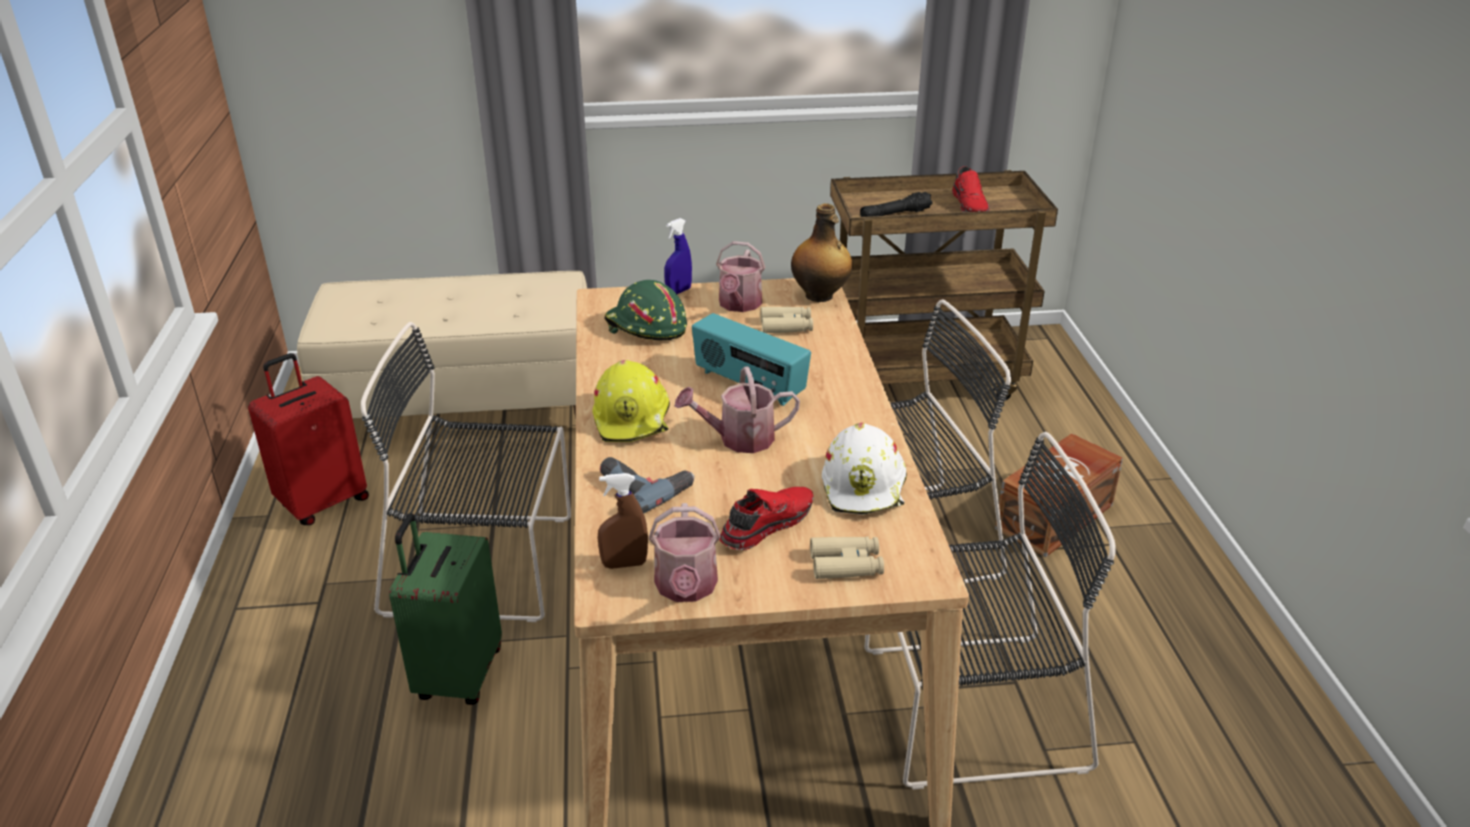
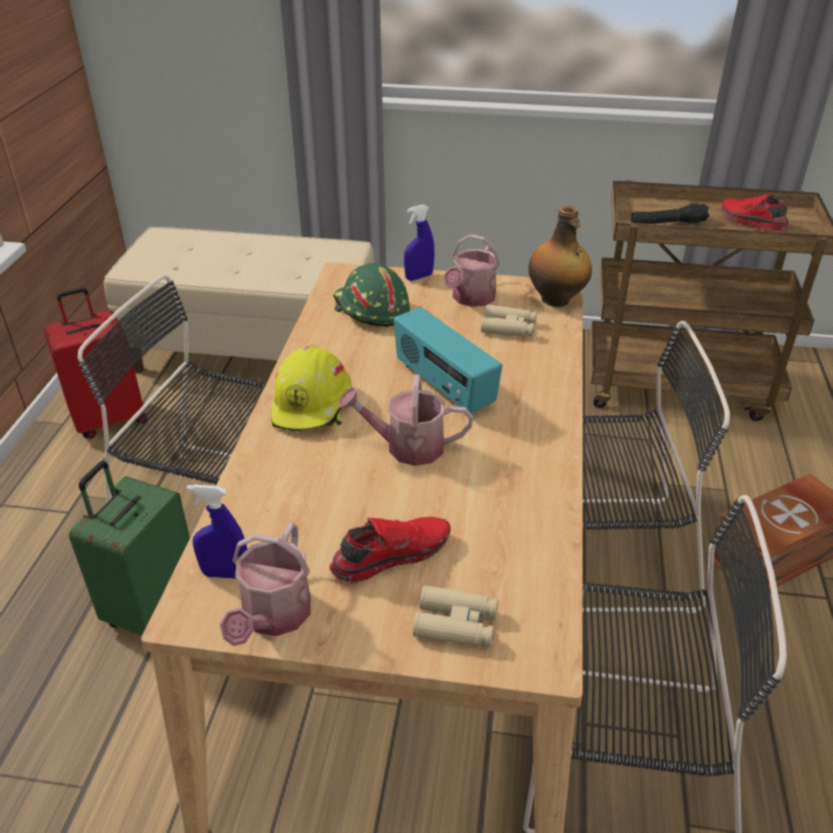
camera: 15 degrees right, 5 degrees up
(624, 564) = (225, 573): brown spray bottle -> blue spray bottle
(644, 486) = (288, 484): power drill -> none
(865, 487) = (516, 528): white hard hat -> none
(970, 205) = (750, 222): red shoe -> red shoe turned 135 degrees clockwise

